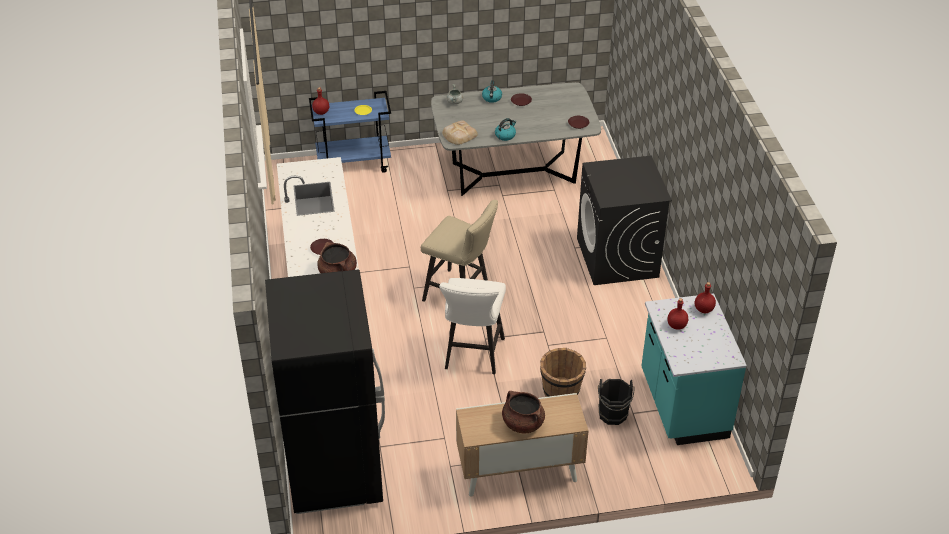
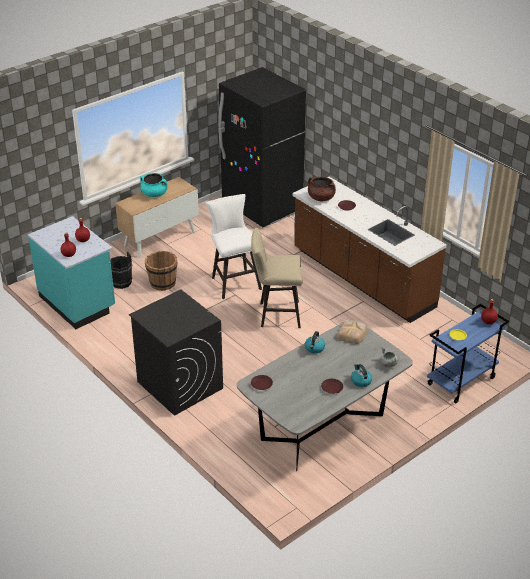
camera: 150 degrees right, 5 degrees down
(522, 423) = (154, 194): brown cooking pot -> turquoise cooking pot

